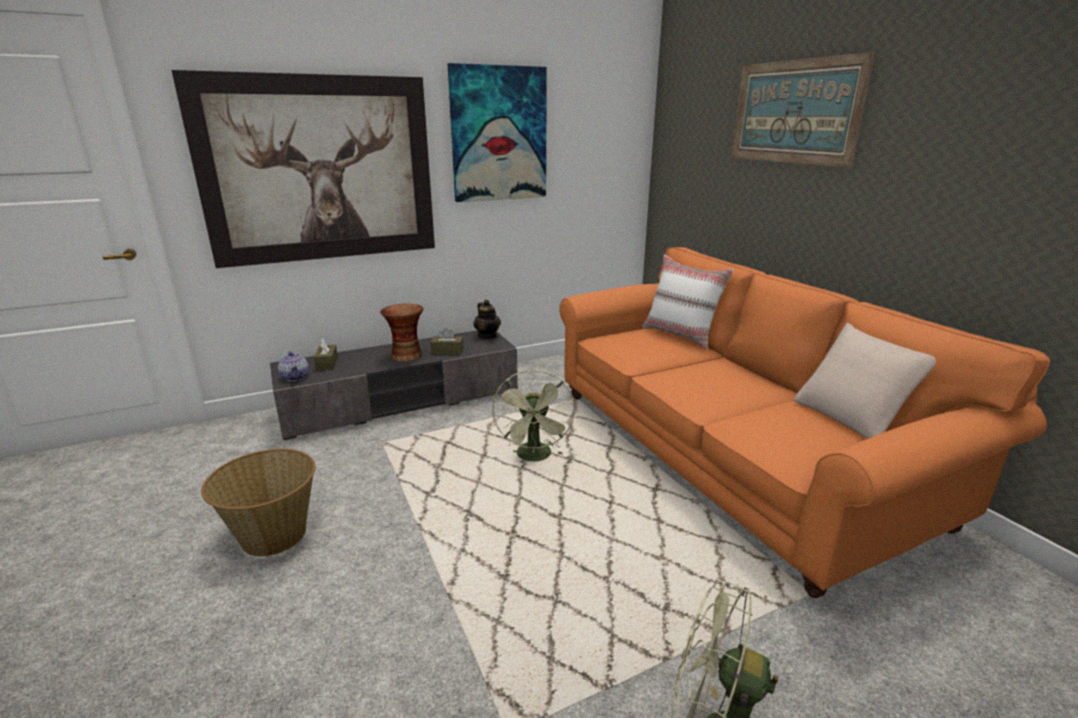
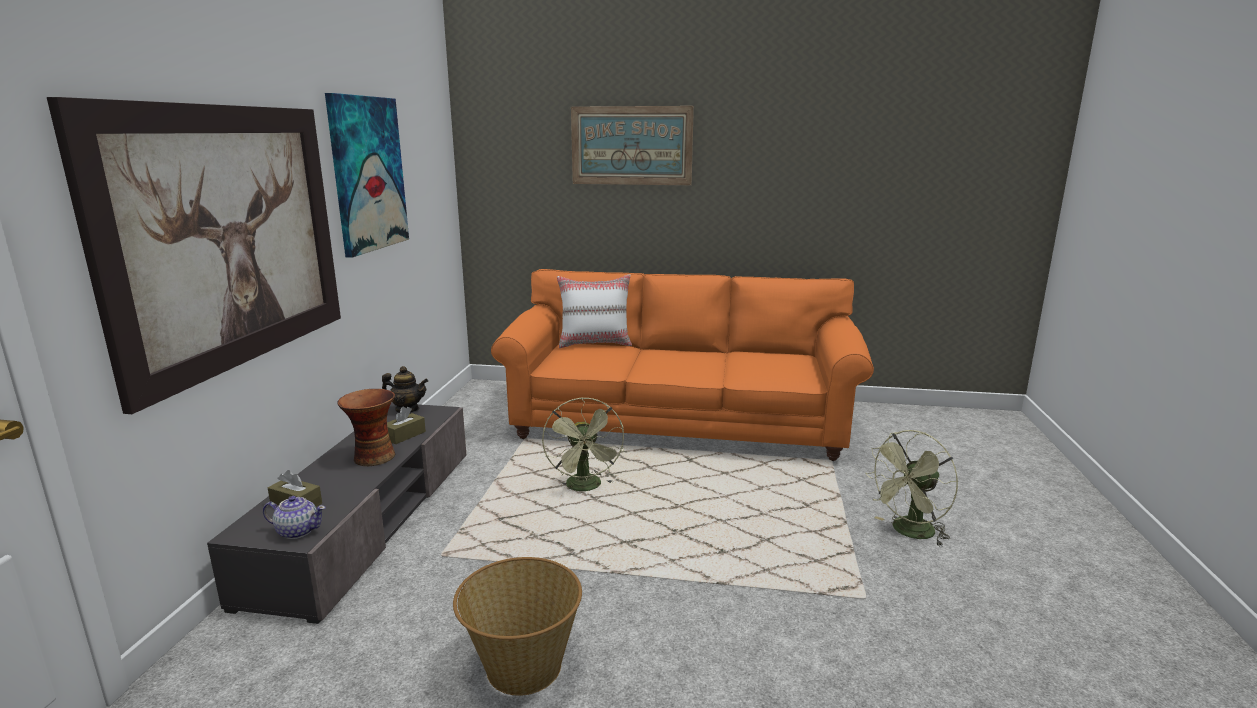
camera: 55 degrees left, 5 degrees down
(535, 457) = (586, 488): green fan -> green fan turned 45 degrees clockwise
(852, 416) = (772, 350): beige pillow -> none

